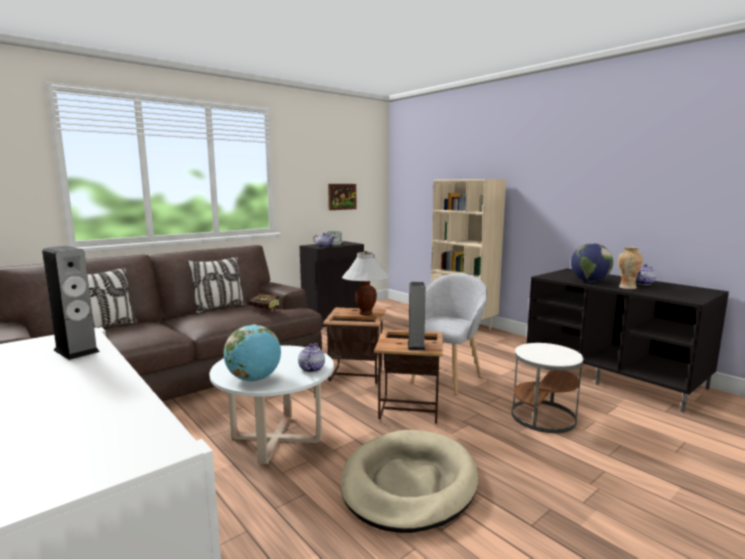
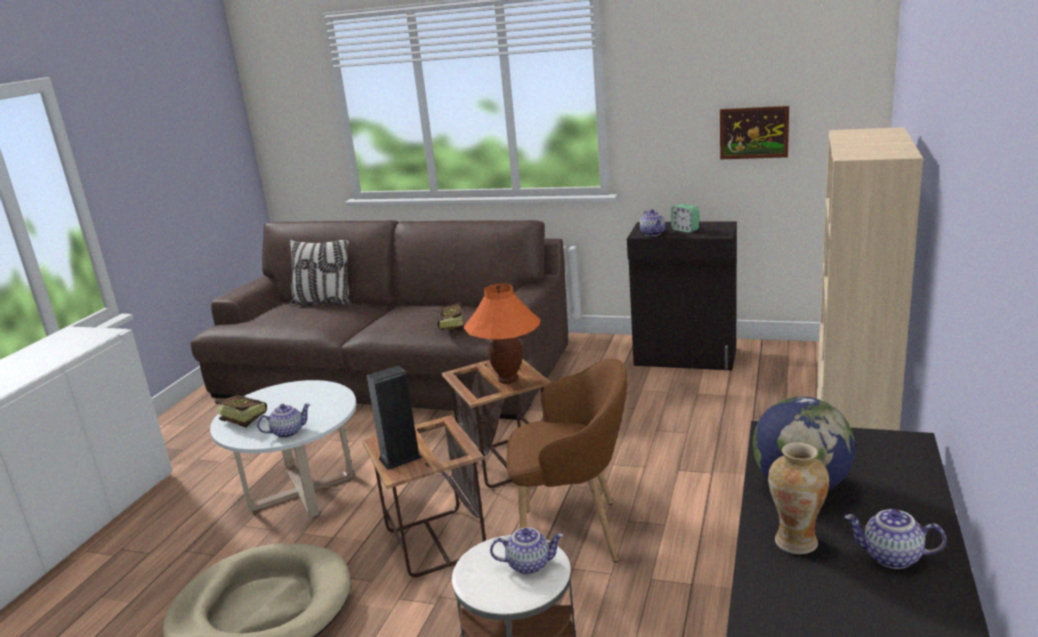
camera: 60 degrees right, 10 degrees up
(76, 351) = (62, 352): speaker -> none
(219, 308) = (444, 306): pillow -> none
(254, 379) = (241, 420): globe -> book
(365, 313) = (508, 379): white table lamp -> orange table lamp
(446, 378) = (574, 532): grey armchair -> brown armchair
(547, 348) = (529, 564): none -> teapot

